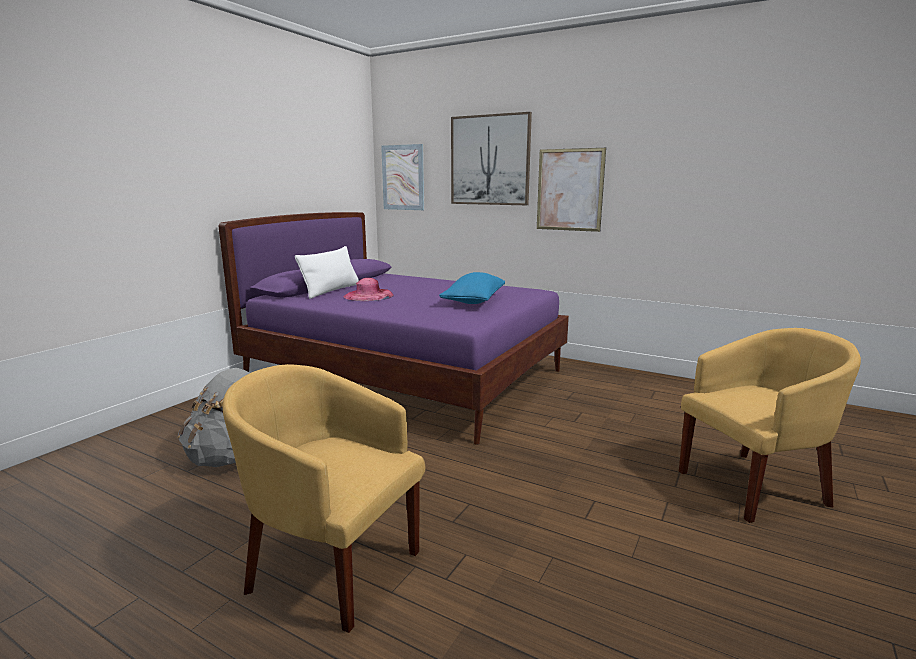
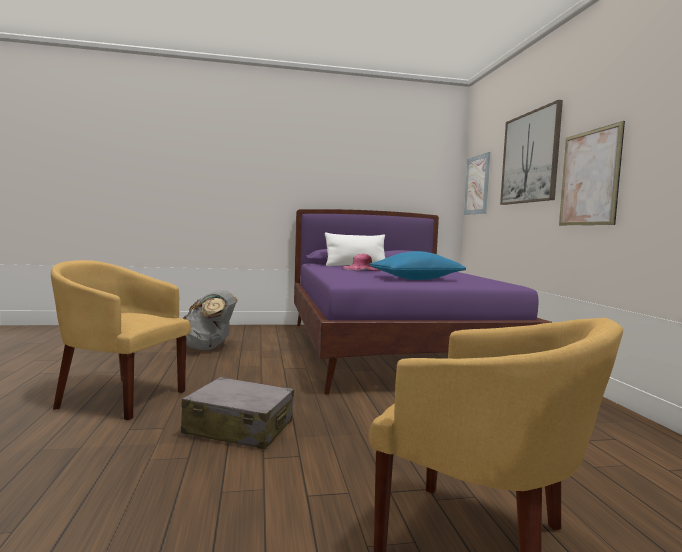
camera: 50 degrees right, 10 degrees down
(331, 565) = (119, 397): yellow armchair -> yellow armchair turned 60 degrees counterclockwise
(511, 511) = (239, 428): none -> grey suitcase

